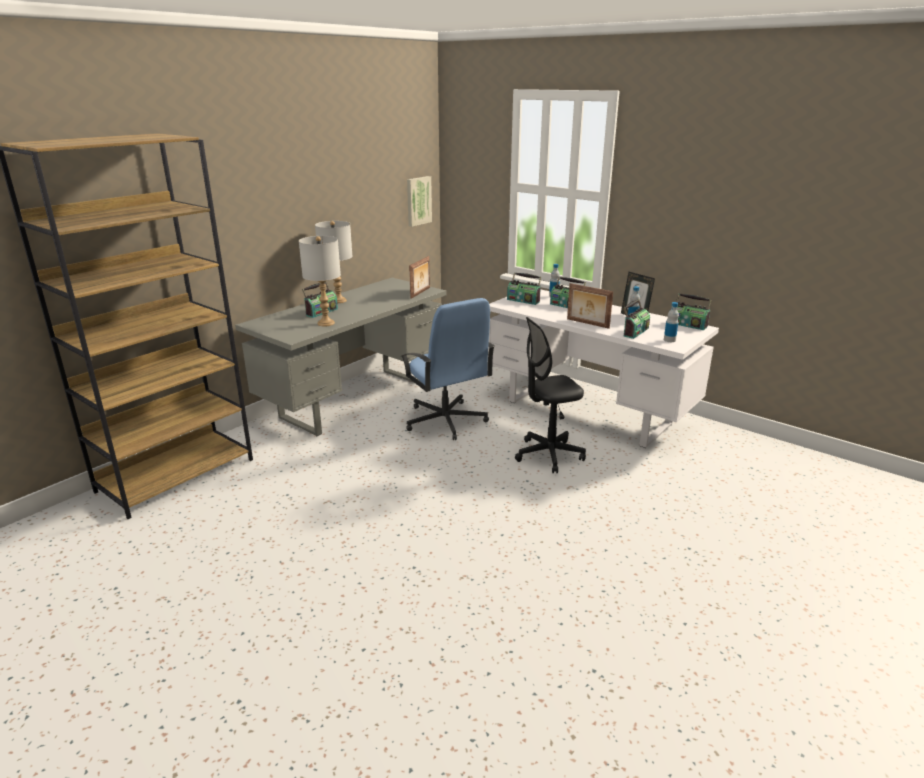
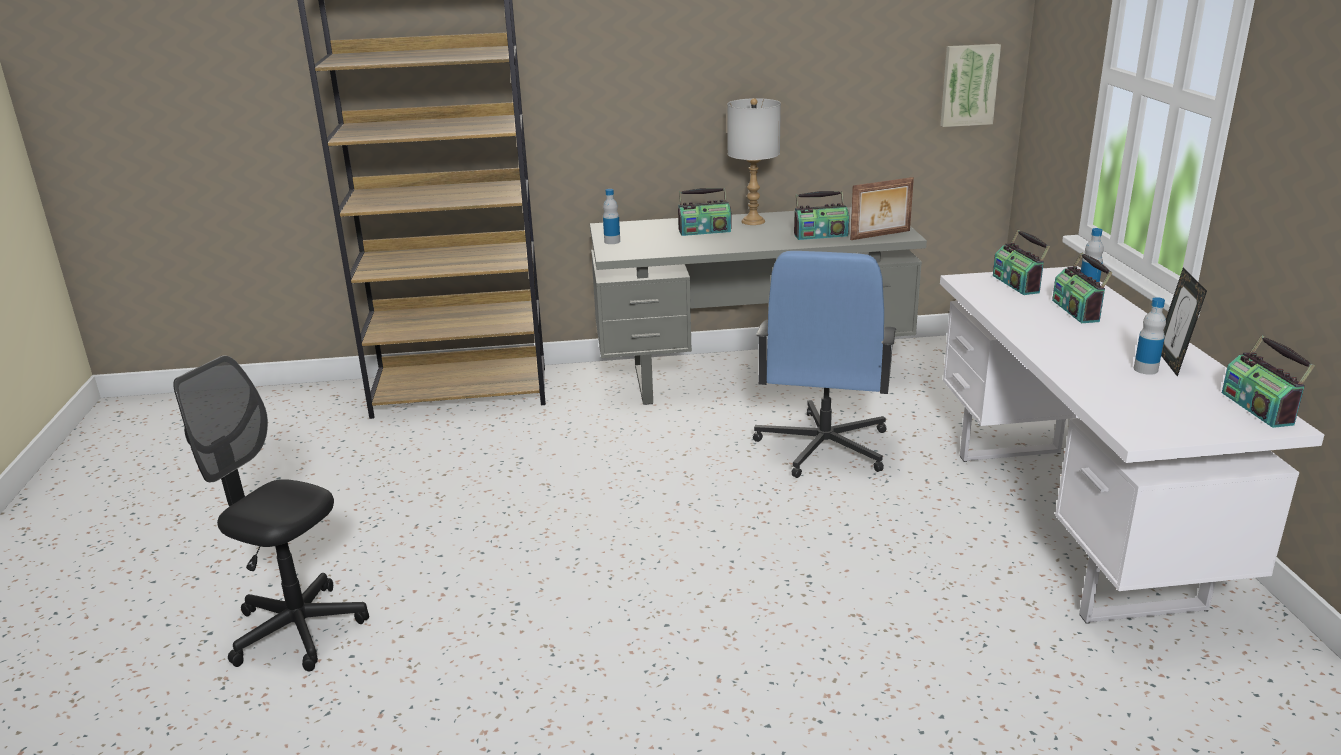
camera: 45 degrees right, 0 degrees up
(326, 323) = (681, 246): grey table lamp -> none
(548, 455) = (897, 557): black office chair -> black office chair (298, 630)
(587, 323) = (1050, 348): picture frame -> none
(635, 332) = (1111, 386): radio -> radio (820, 235)
(669, 340) = (1152, 420): bottle -> bottle (612, 241)

